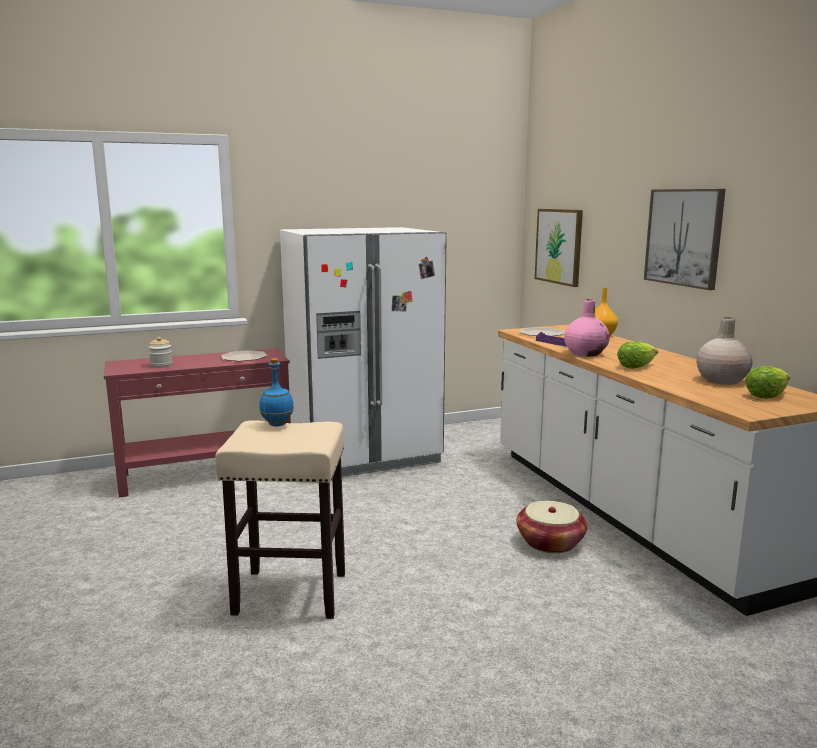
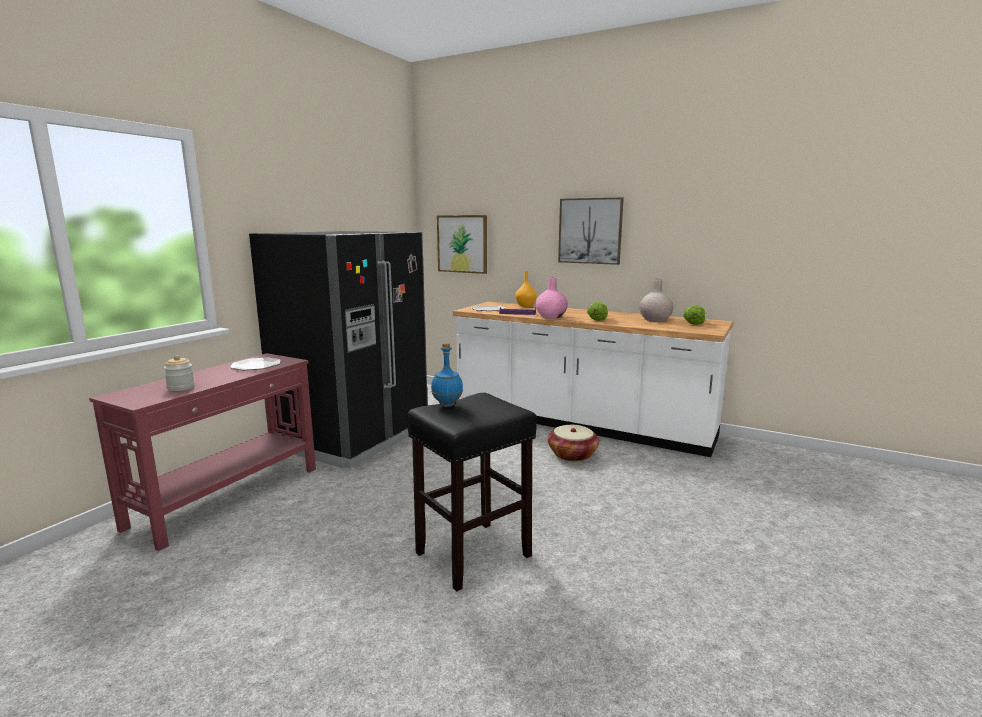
camera: 40 degrees left, 0 degrees up
(289, 593) = (472, 555): beige stool -> black stool
(363, 454) = (354, 438): white fridge -> black fridge

